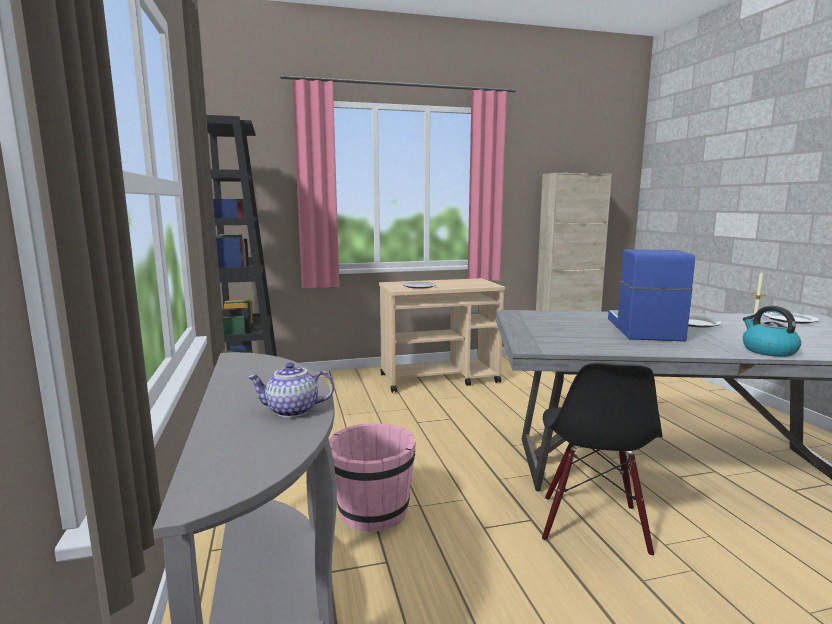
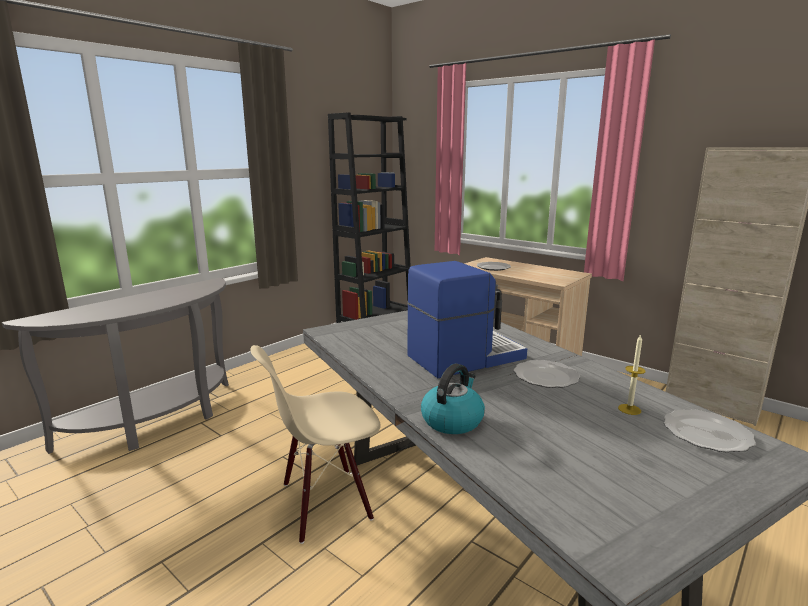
camera: 55 degrees right, 5 degrees up
(291, 411) = (128, 309): teapot -> none
(372, 512) = (270, 413): pink bucket -> none
(592, 525) = (325, 502): black chair -> beige chair

